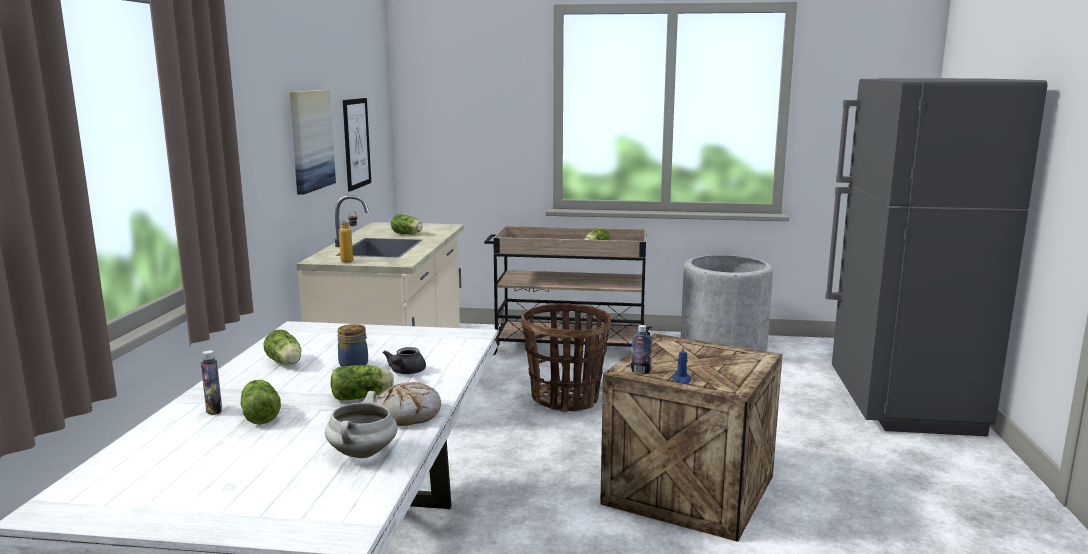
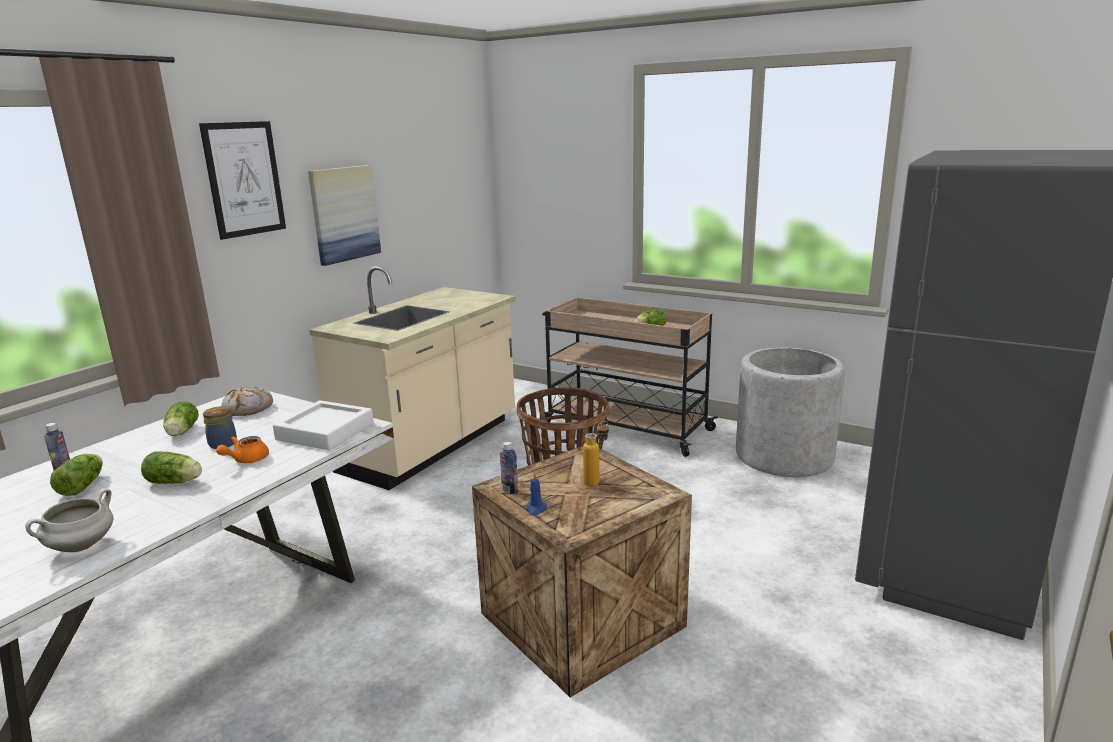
camera: 25 degrees right, 5 degrees up
(350, 260) = (354, 330): bottle -> bottle (596, 481)
(356, 143) = (425, 212): picture -> picture (244, 179)
(405, 372) = (246, 460): grey teapot -> orange teapot
(408, 234) = (448, 304): lettuce -> none
(409, 414) = (177, 509): bread -> bread (248, 408)
(444, 343) = (325, 431): none -> white tray

